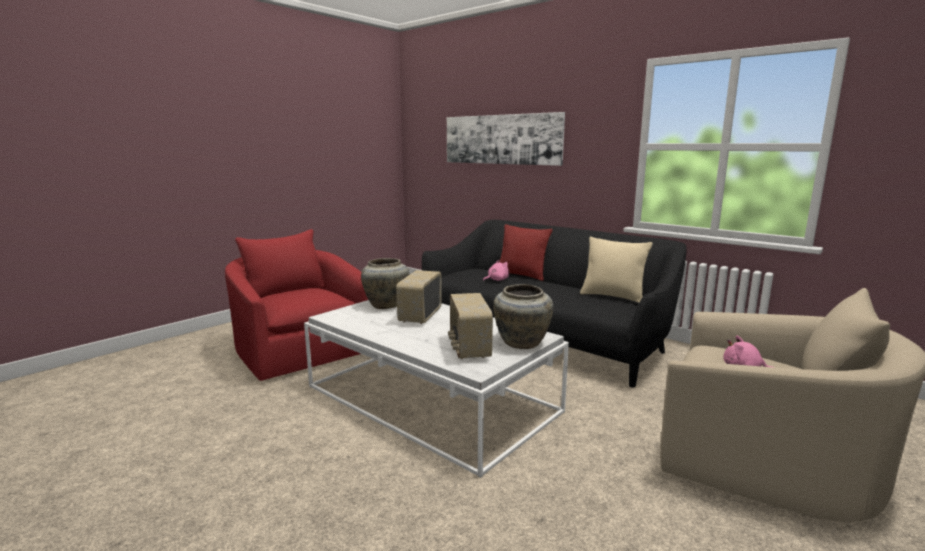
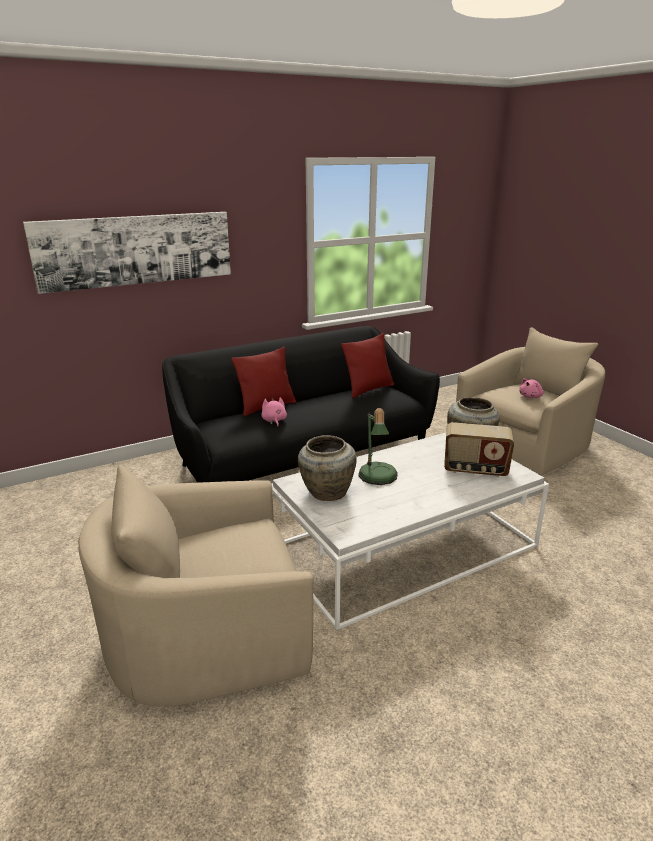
camera: 70 degrees left, 10 degrees up
(300, 350) = (207, 634): red armchair -> beige armchair
(419, 316) = (377, 479): radio -> table lamp
(612, 296) = (368, 389): beige pillow -> red pillow

